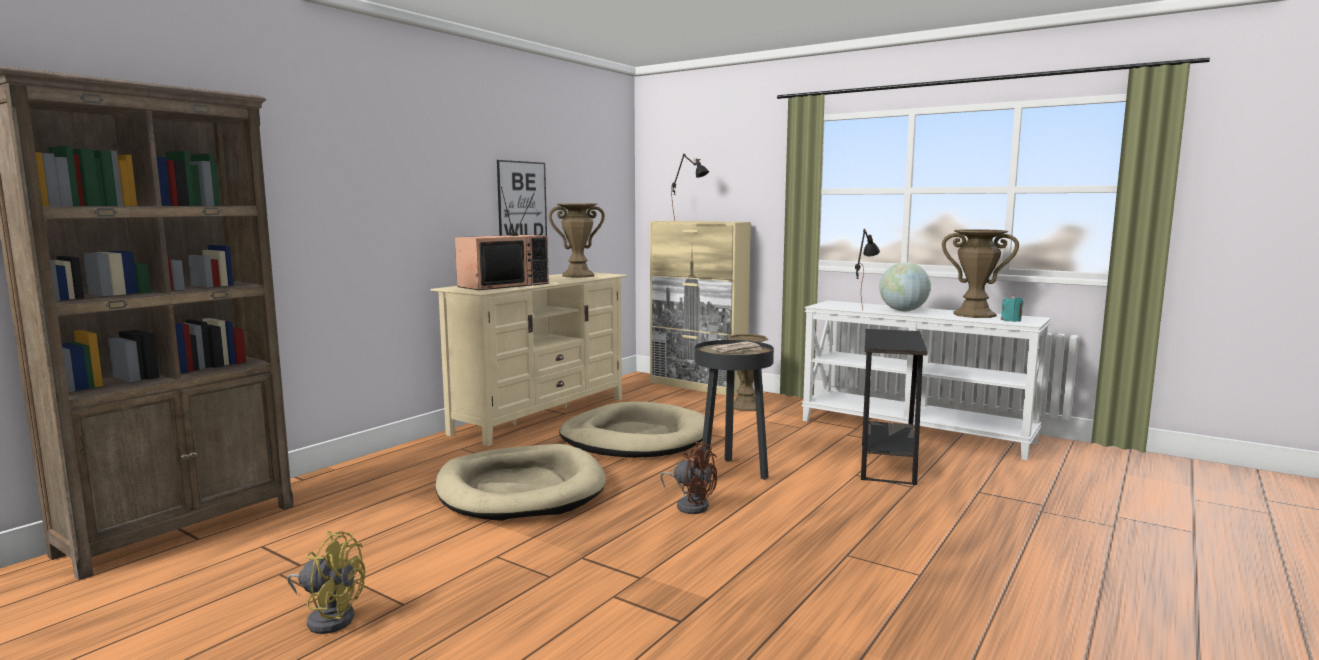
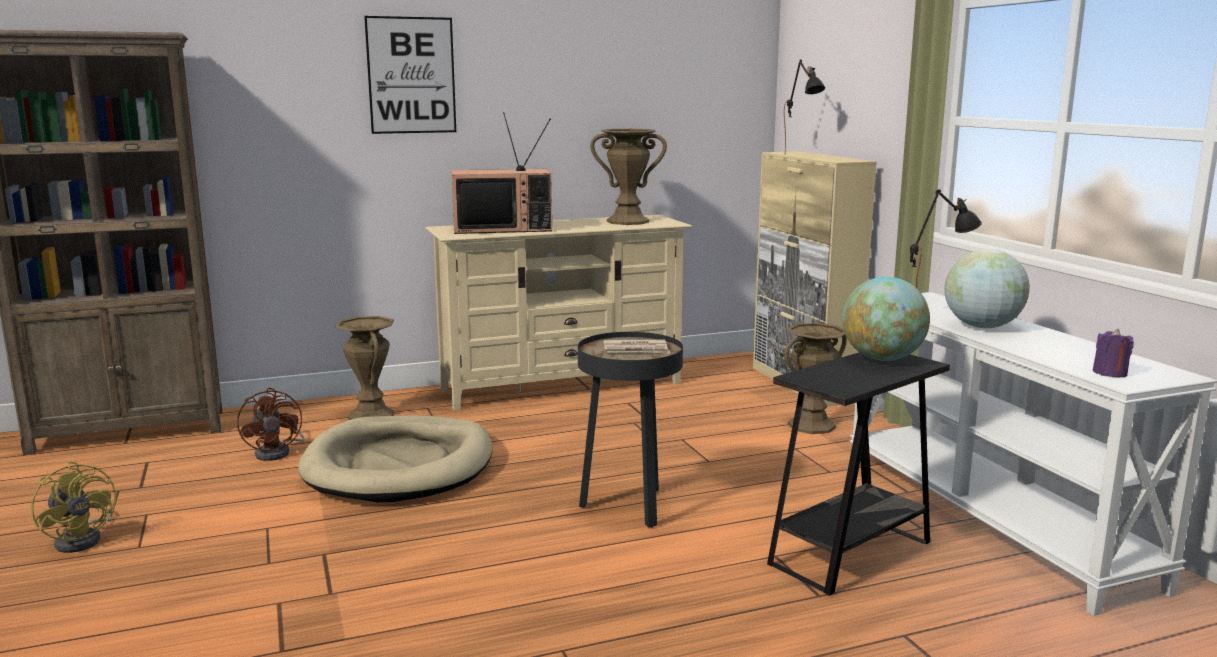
camera: 35 degrees right, 5 degrees up
(522, 205) = (570, 130): picture -> picture (411, 75)
(635, 438) = (606, 436): beige dog bed -> none
(690, 505) = (516, 532): brown fan -> brown fan (278, 452)
(886, 333) = (882, 359): none -> globe
(974, 315) = (1080, 352): brown vase -> brown vase (371, 416)
(1011, 320) = (1109, 373): turquoise candle -> purple candle

